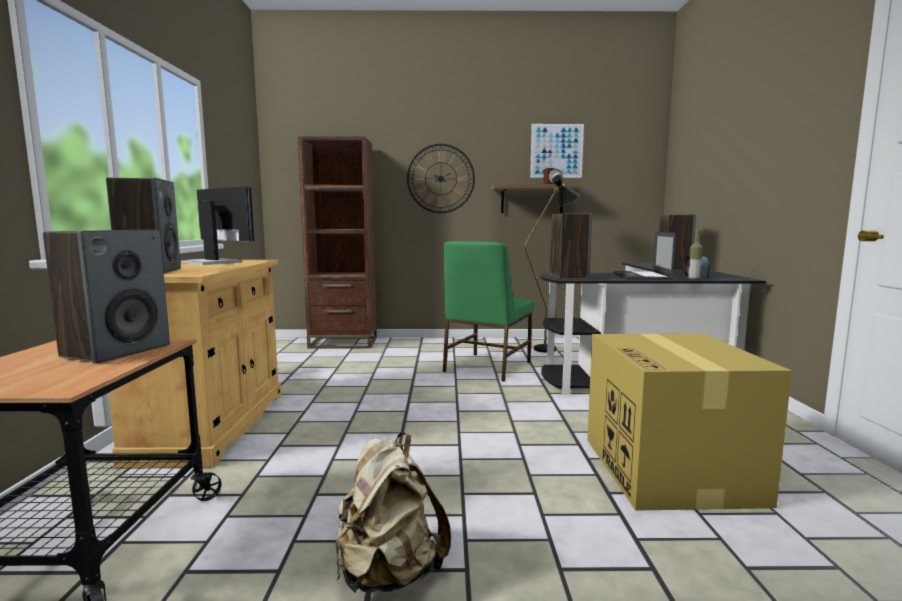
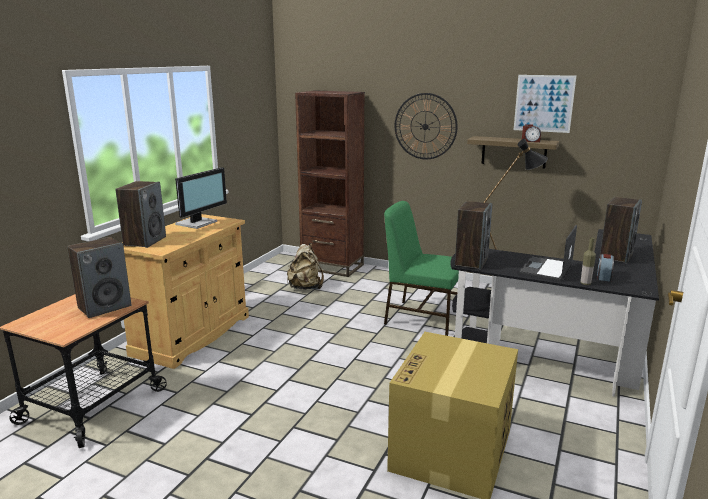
camera: 25 degrees right, 10 degrees up
(214, 262) = (198, 223): monitor -> monitor turned 60 degrees clockwise
(388, 573) = (212, 462): beige backpack -> beige backpack (305, 288)
(486, 367) = (422, 317): green chair -> green chair turned 60 degrees clockwise

